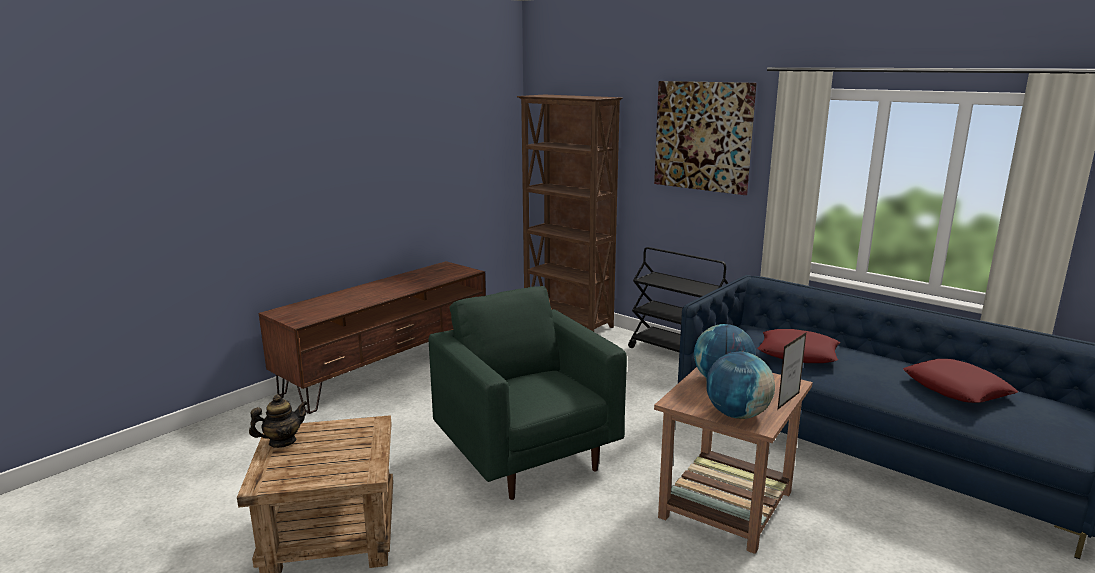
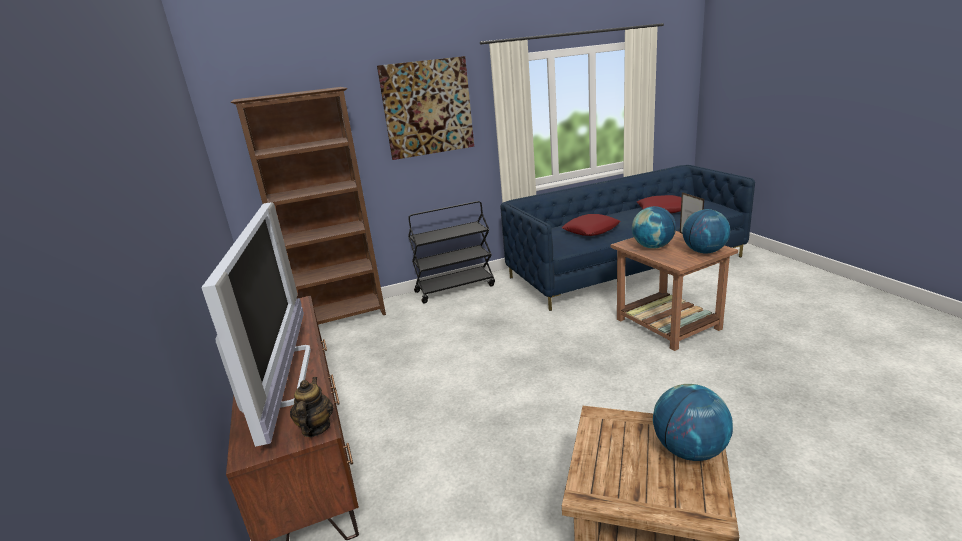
camera: 60 degrees left, 5 degrees up
(282, 442) = (613, 490): teapot -> teapot (315, 428)
(337, 468) = (689, 450): none -> globe
(361, 297) = (284, 376): none -> television
(527, 456) = (563, 388): green armchair -> none

